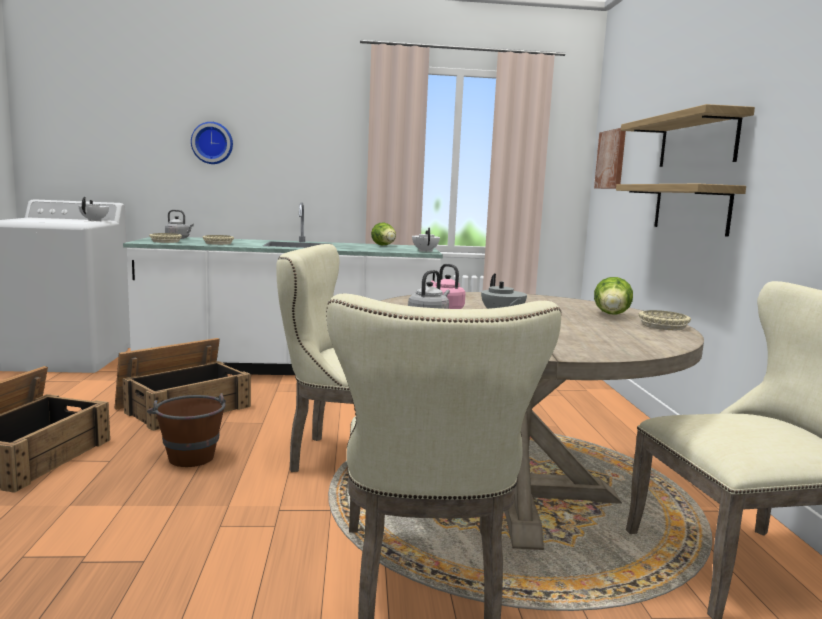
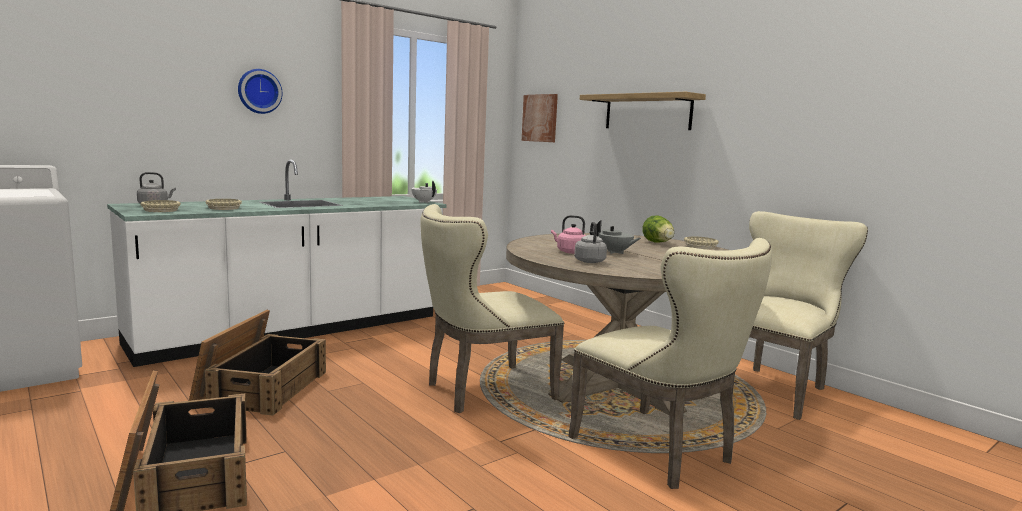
camera: 35 degrees left, 0 degrees up
(95, 221) = (36, 190): white teapot -> none
(189, 454) = (350, 424): brown bucket -> none
(212, 143) = (167, 93): wall clock -> wall clock (259, 91)
(384, 245) = (371, 198): lettuce -> none
(690, 208) = (645, 160): shelf -> none

